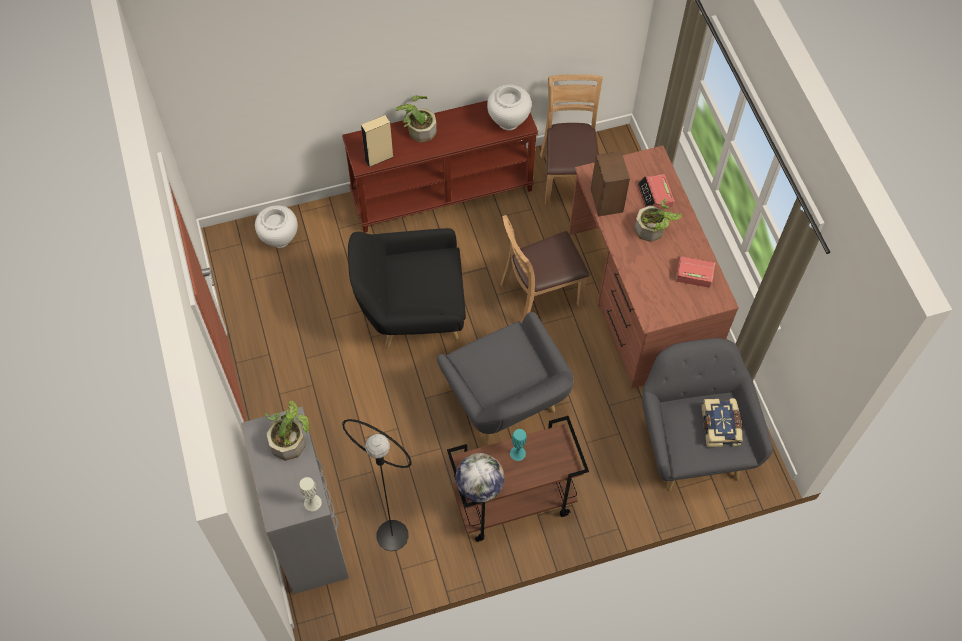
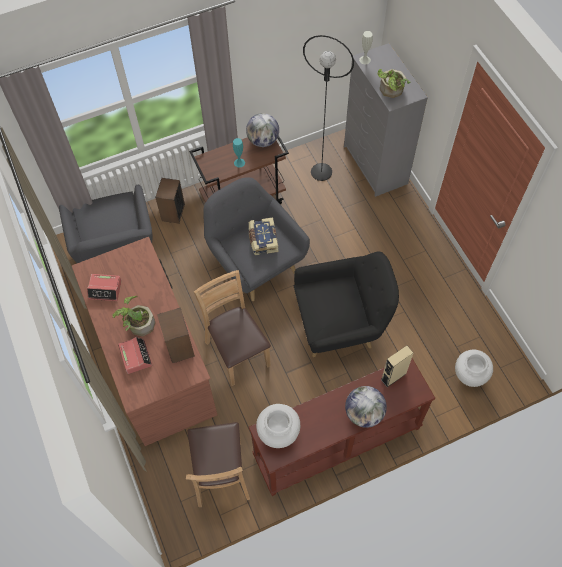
camera: 175 degrees right, 0 degrees up
(418, 129) = (364, 413): potted plant -> globe
(540, 296) = (237, 352): brown chair -> brown chair turned 90 degrees counterclockwise
(615, 495) = (173, 212): none -> speaker
(721, 426) = (94, 221): book -> book (262, 240)

